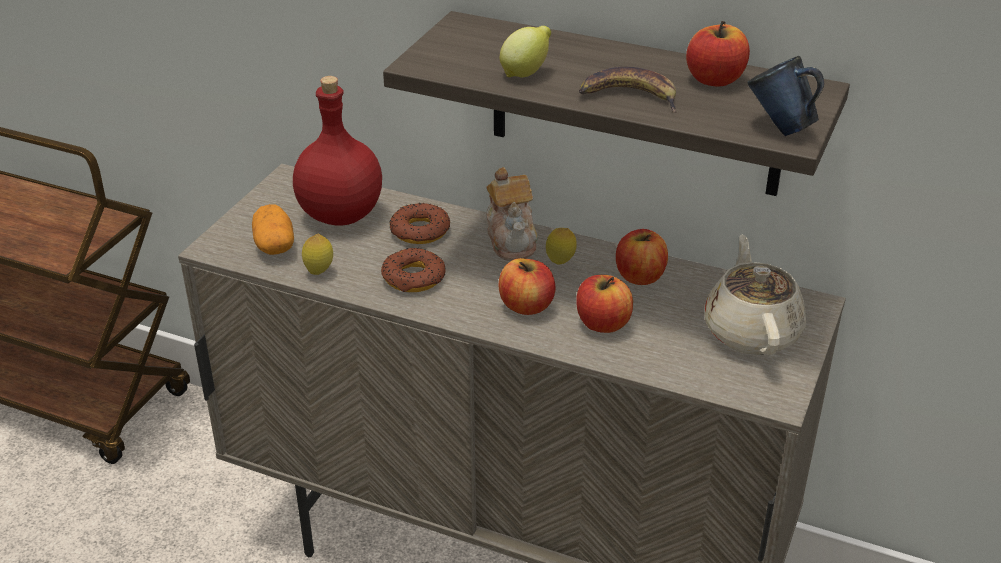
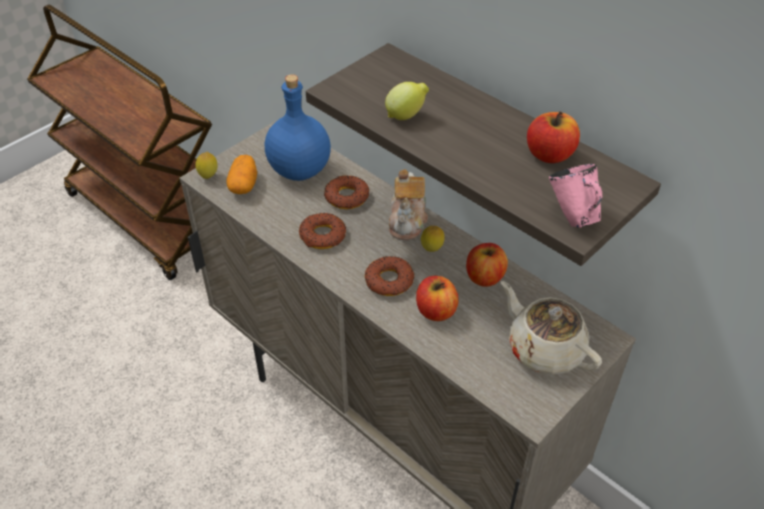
camera: 20 degrees right, 10 degrees up
(319, 272) = (262, 215): lemon -> lemon (208, 177)
(342, 215) = (300, 171): red bottle -> blue bottle
(526, 306) = (389, 281): apple -> donut
(628, 96) = (471, 156): banana -> none
(751, 331) = (544, 348): beige teapot -> beige teapot turned 60 degrees counterclockwise
(780, 129) = (572, 217): blue mug -> pink mug

